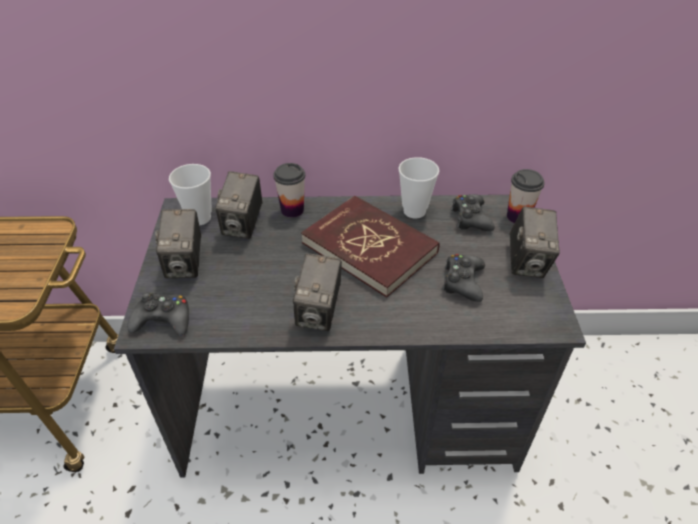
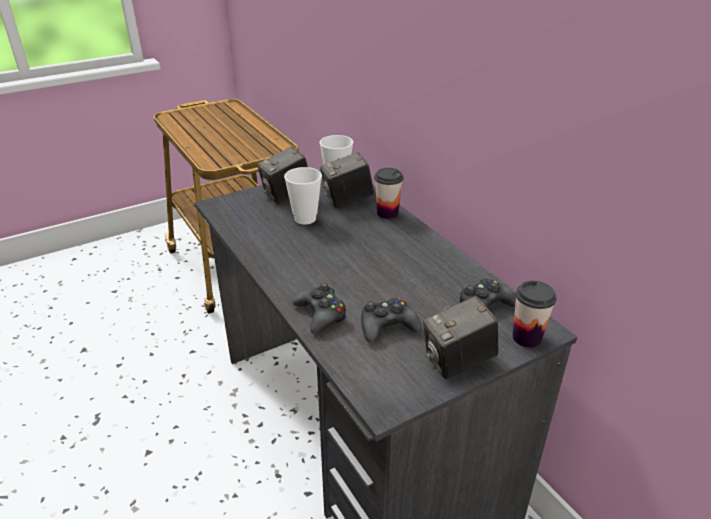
camera: 60 degrees right, 10 degrees down
(163, 320) = (229, 208): black game controller -> black game controller (321, 315)
(319, 312) = (285, 263): camera -> none
(370, 247) = (381, 263): red book -> none
(414, 211) = (456, 271): cup -> cup (305, 219)

